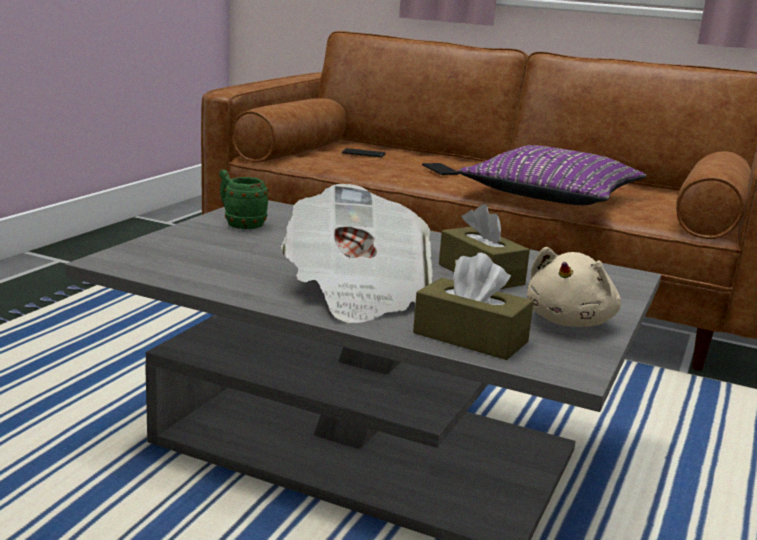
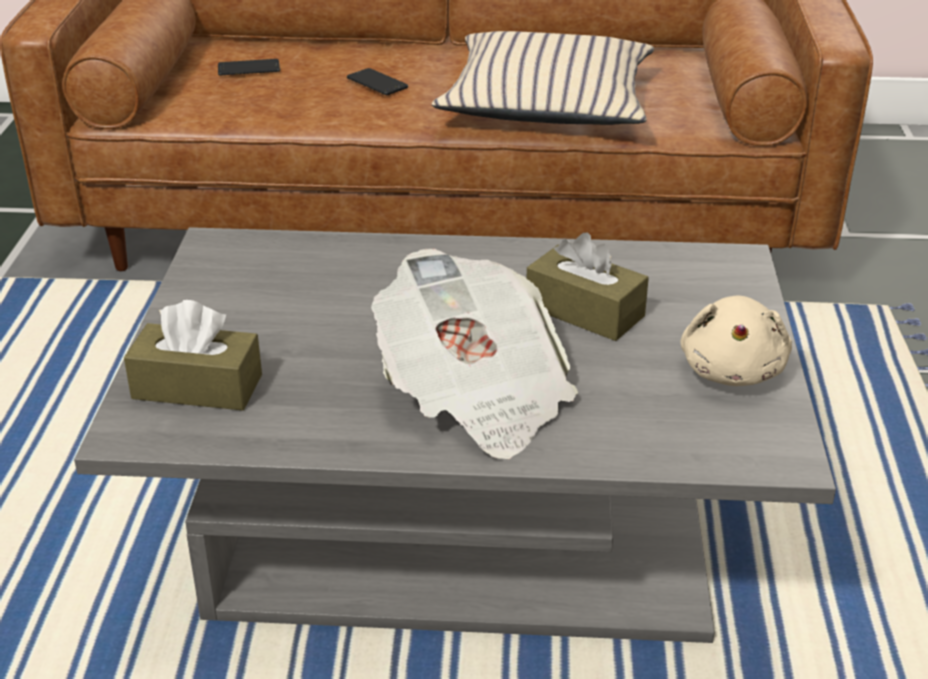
camera: 20 degrees left, 15 degrees up
(240, 224) = (227, 297): green mug -> none
(470, 337) = (652, 438): brown tissue box -> brown tissue box (197, 387)
(551, 195) = (547, 103): purple pillow -> beige pillow

